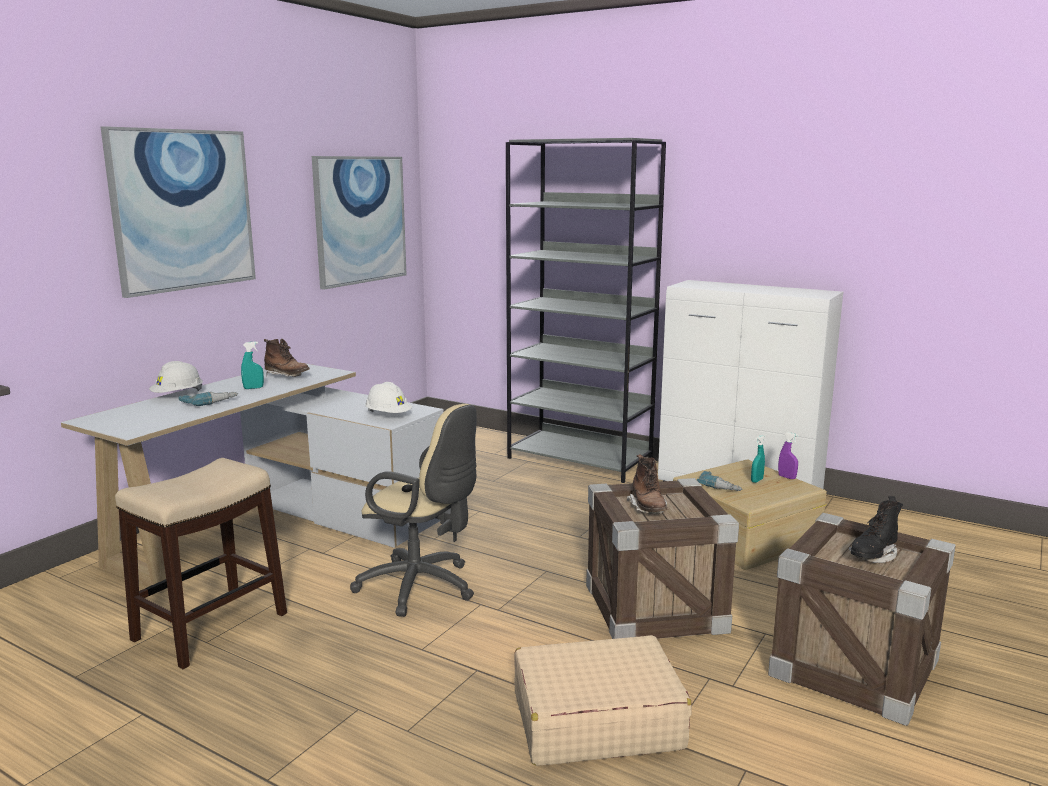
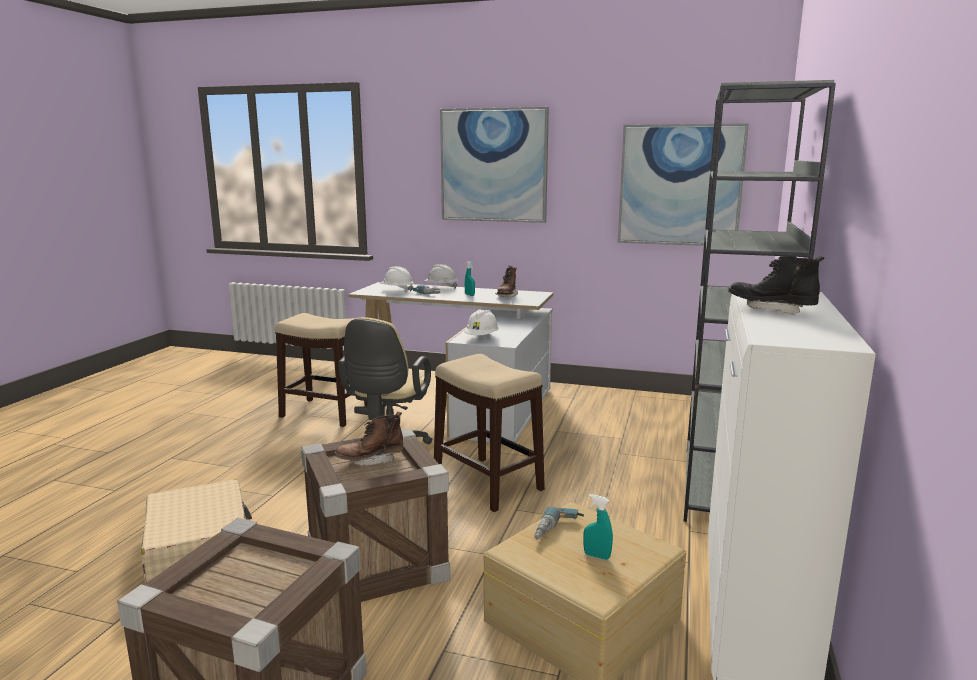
camera: 75 degrees right, 0 degrees up
(153, 415) = (397, 290): none -> white hard hat
(521, 542) = (488, 484): none -> stool
(787, 477) = (629, 581): purple spray bottle -> none
(873, 556) = (250, 584): black boot -> black boot (771, 309)

